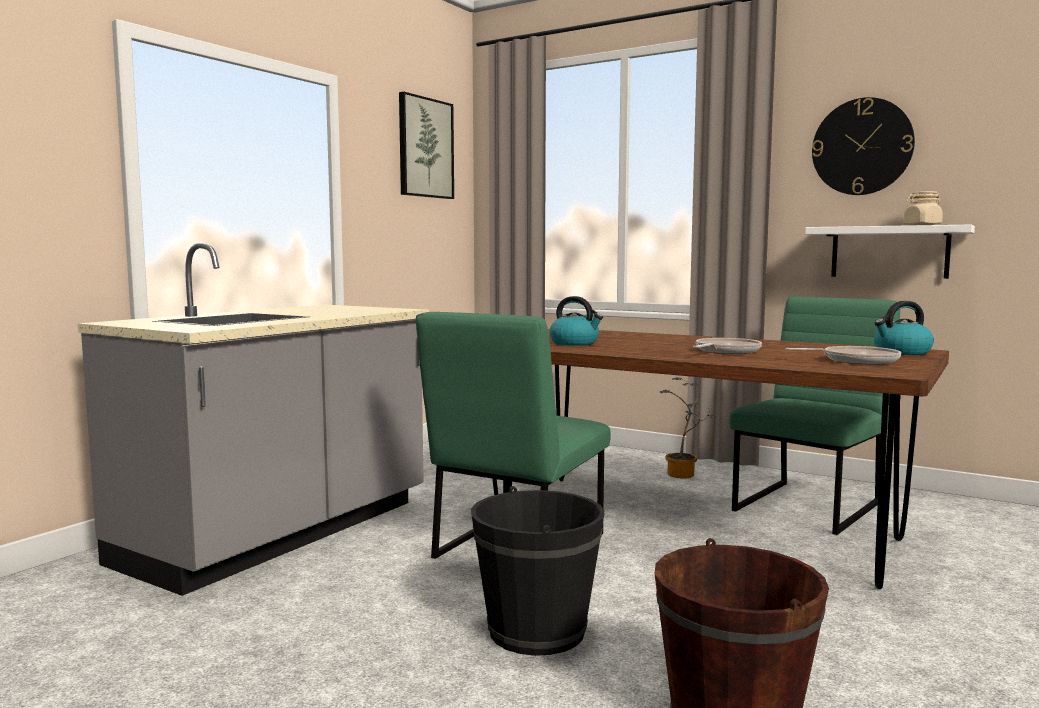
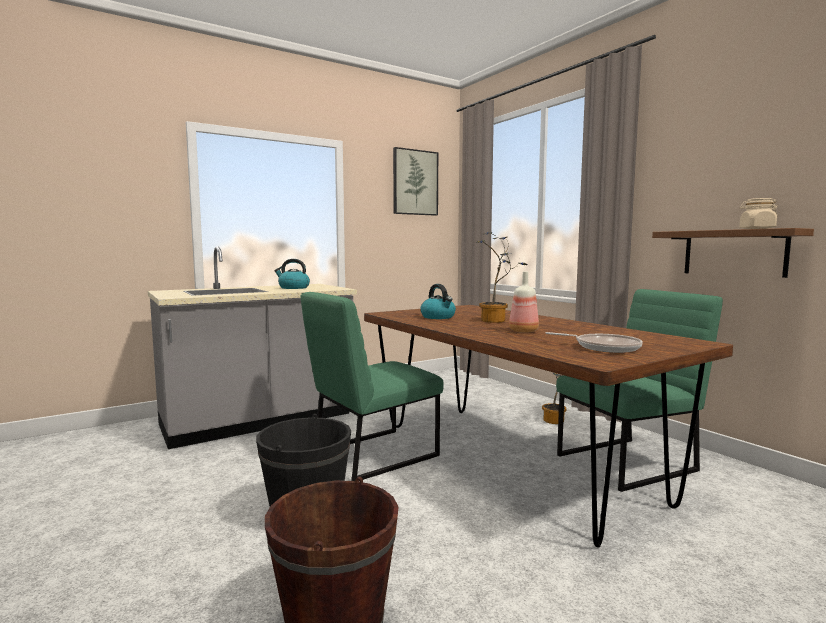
camera: 25 degrees right, 0 degrees up
(659, 343) = (496, 321): none -> potted plant
(725, 351) = (522, 331): frying pan -> bottle
(862, 147) = (712, 161): wall clock -> none
(889, 252) = (734, 253): white shelf -> brown shelf
(901, 352) = (675, 343): kettle -> kettle (293, 288)

